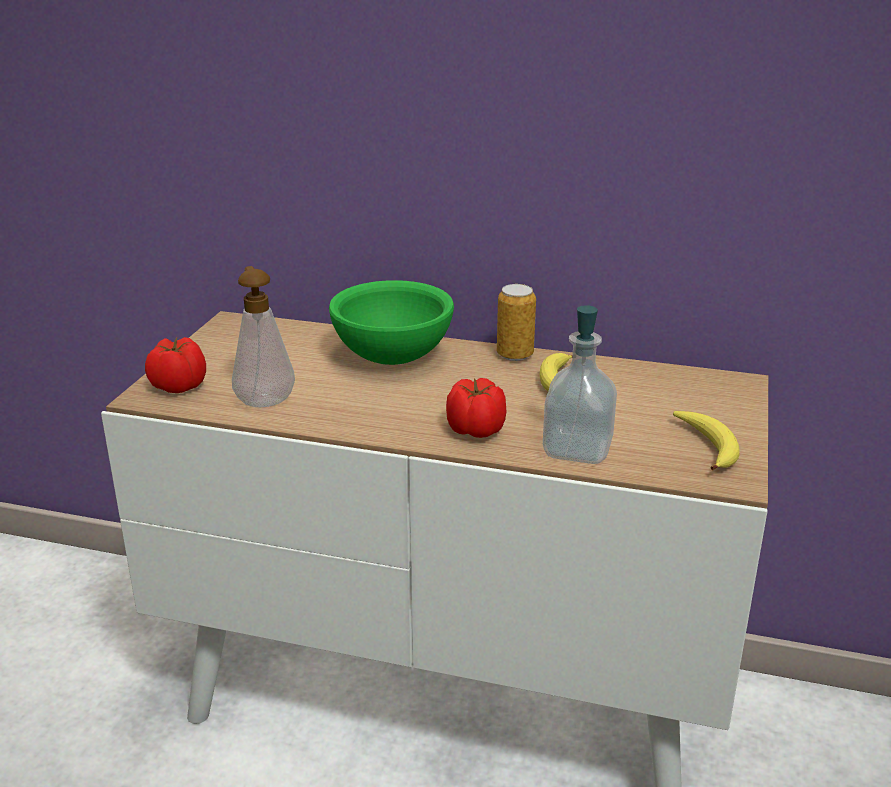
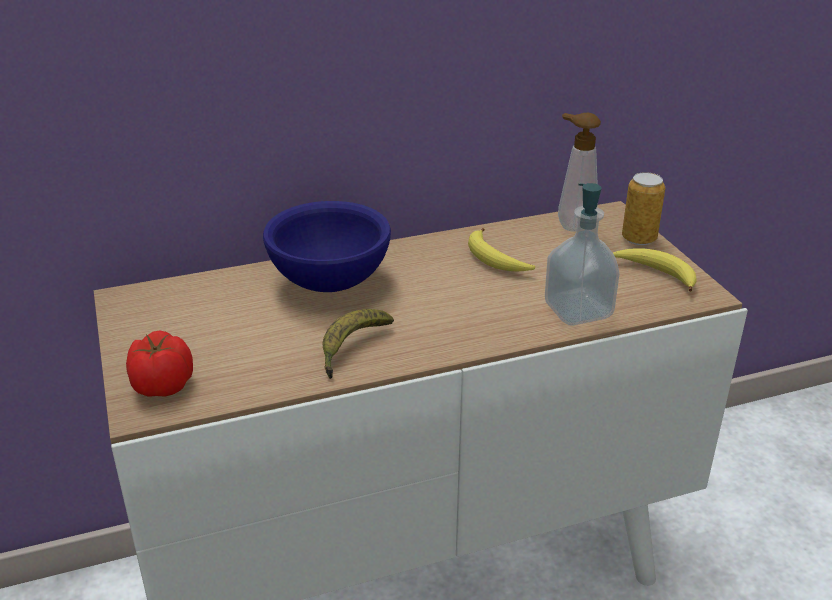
camera: 35 degrees left, 5 degrees up
(264, 400) = (269, 367): soap dispenser -> soap dispenser (572, 225)
(341, 409) = (352, 348): none -> banana
(391, 357) = (328, 282): green bowl -> blue bowl
(476, 431) = (487, 325): tomato -> none
(515, 355) = (427, 244): can -> can (639, 239)

